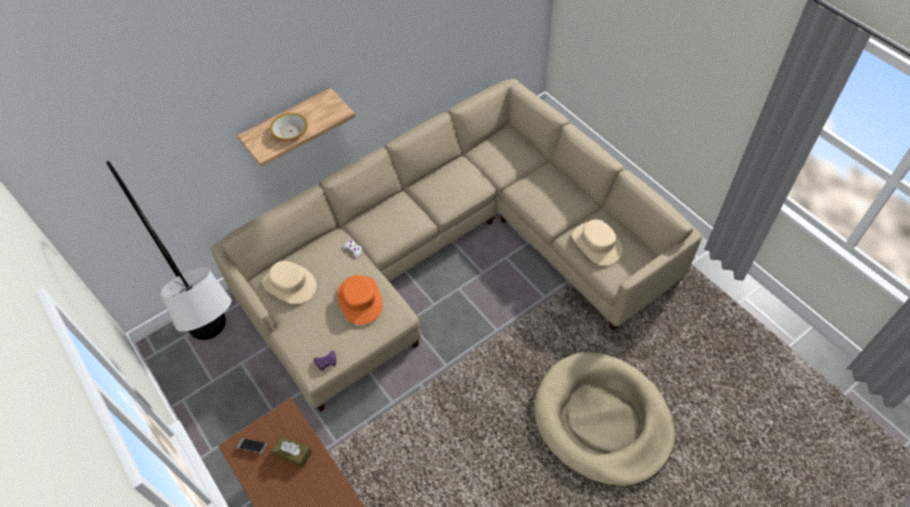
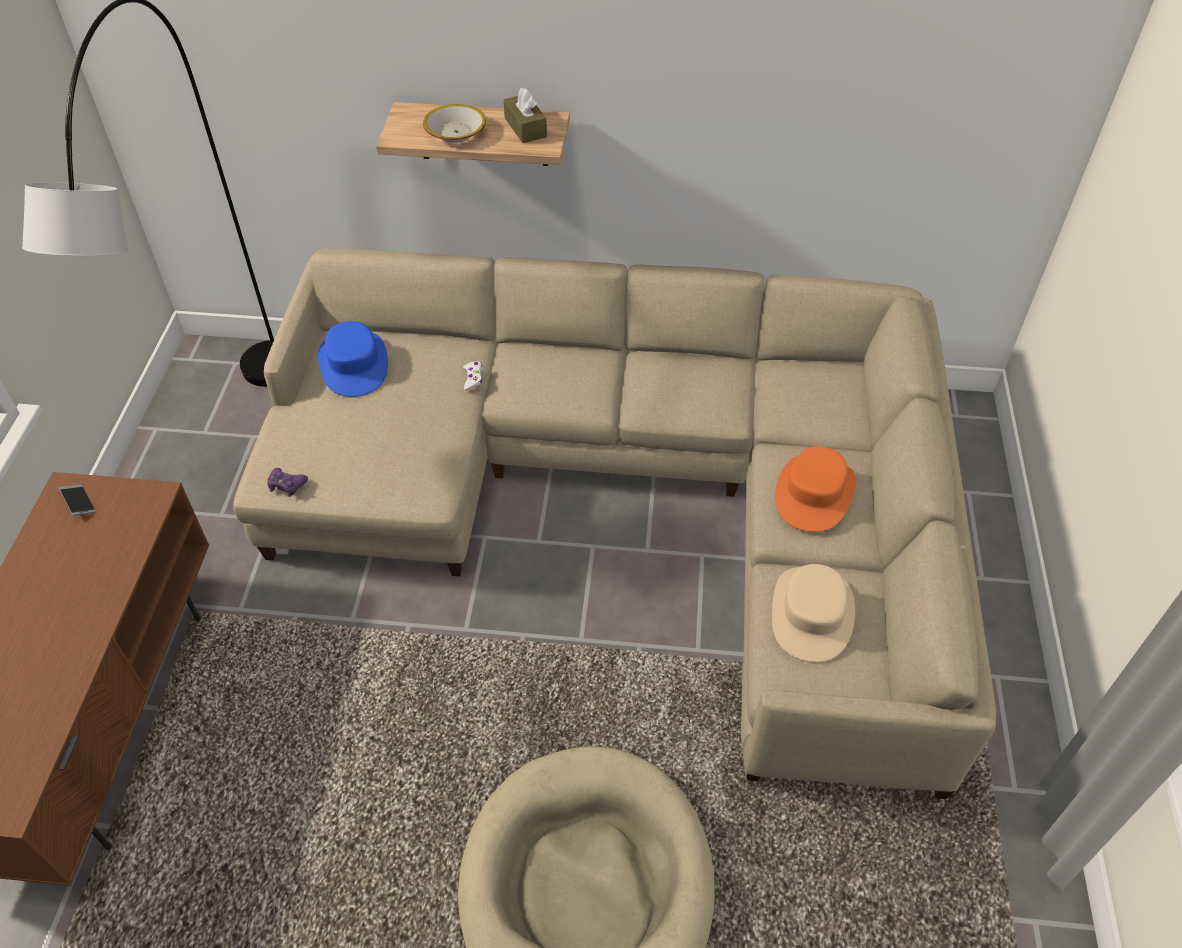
camera: 40 degrees right, 5 degrees down
(290, 284) = (354, 364): beige hat -> blue hat
(293, 454) = (103, 547): brown tissue box -> brown tissue box (525, 127)
(360, 300) = (406, 441): orange hat -> orange hat (814, 492)

